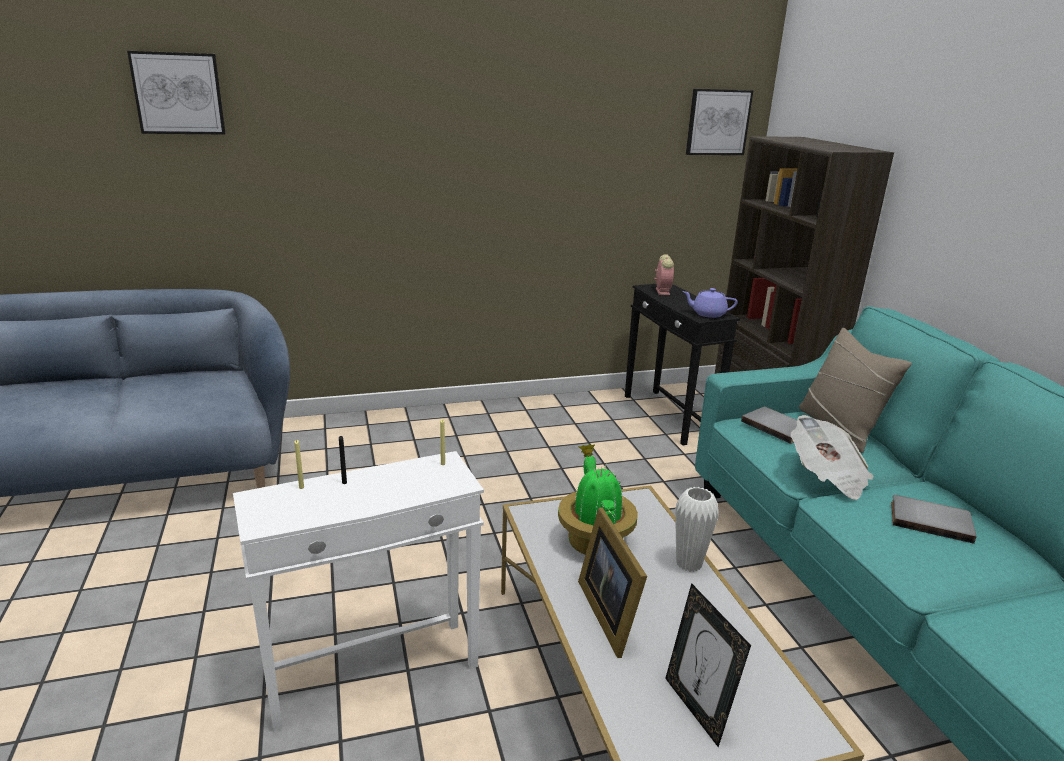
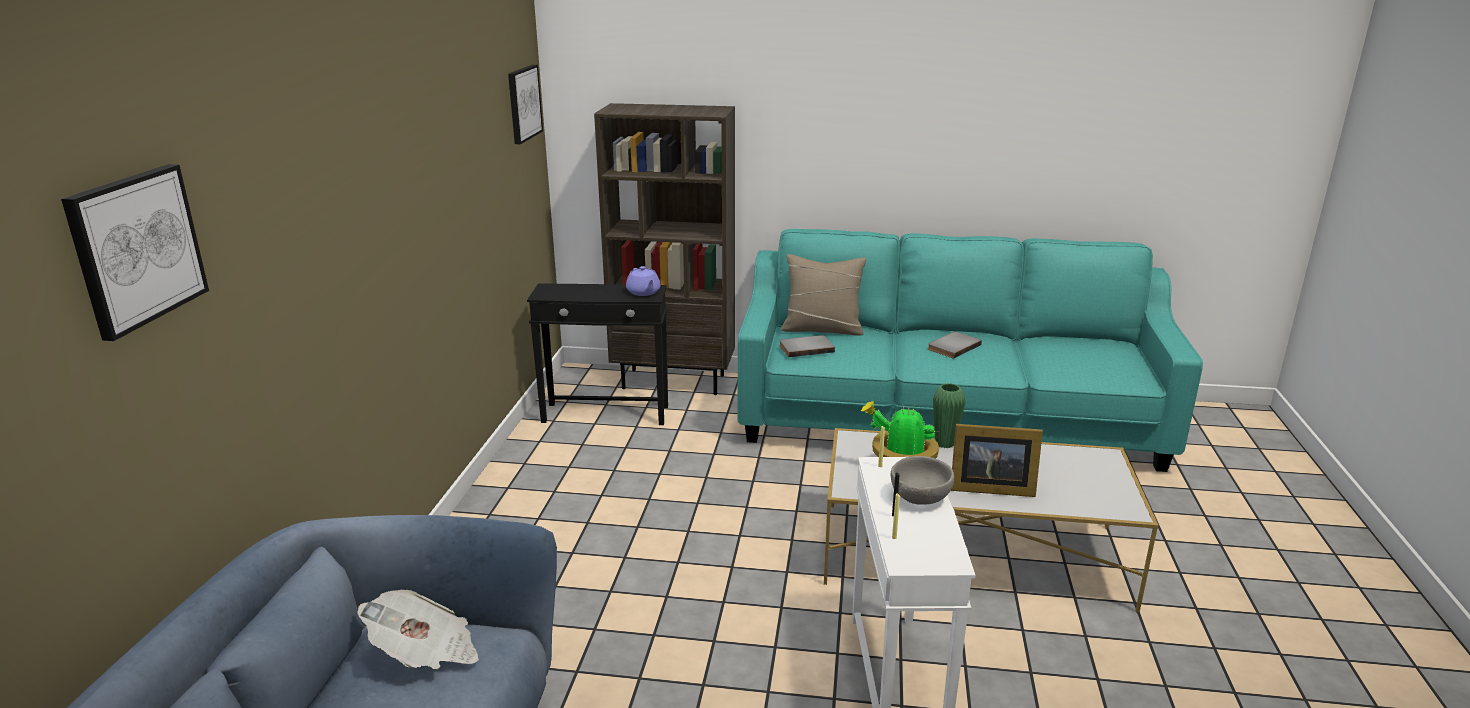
camera: 65 degrees left, 0 degrees up
(388, 494) = (921, 497): none -> grey bowl
(662, 291) = (561, 292): alarm clock -> none
(688, 564) = (944, 443): white vase -> green vase
(696, 708) = (1084, 483): picture frame -> none
(707, 314) = (643, 292): purple teapot -> purple teapot turned 60 degrees counterclockwise
(827, 476) = (884, 356): newspaper -> newspaper (425, 654)

